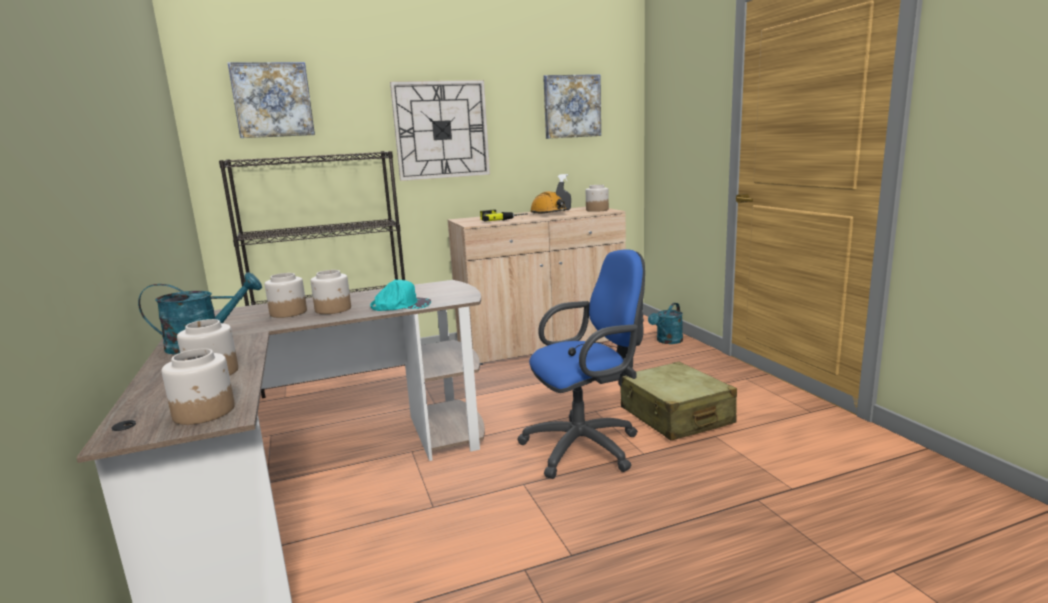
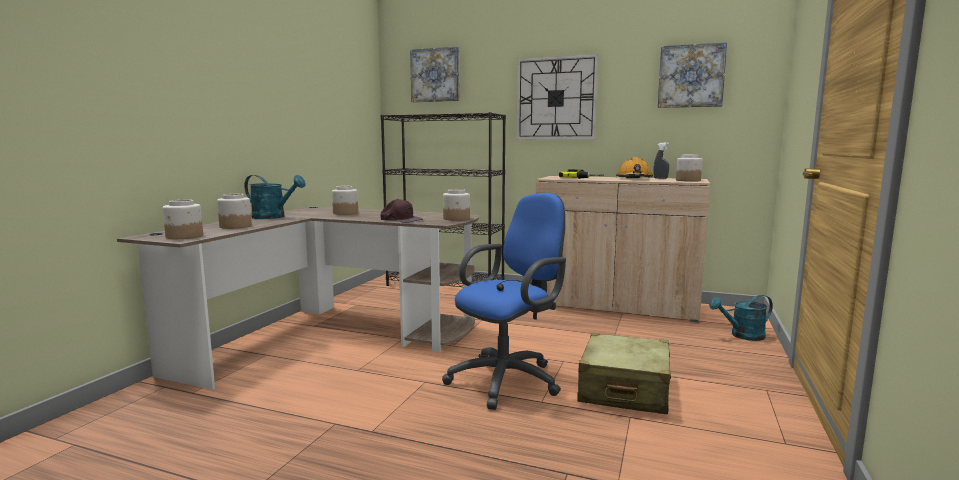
camera: 40 degrees right, 5 degrees down
(333, 309) = (367, 215): jar -> jar (456, 219)
(401, 305) = (401, 220): turquoise cap -> brown cap
(587, 447) = (509, 379): blue office chair -> blue office chair turned 60 degrees counterclockwise

